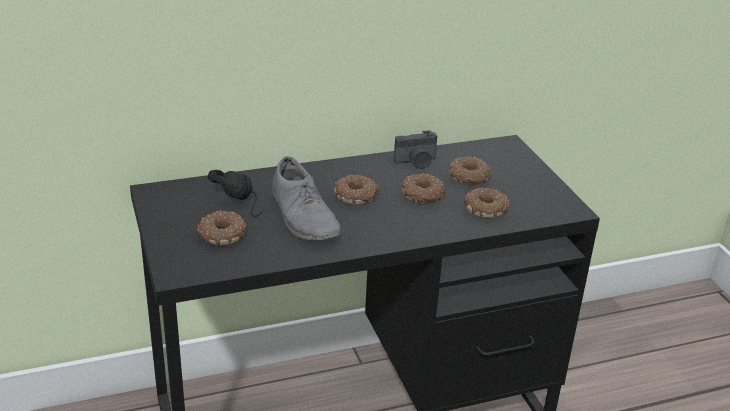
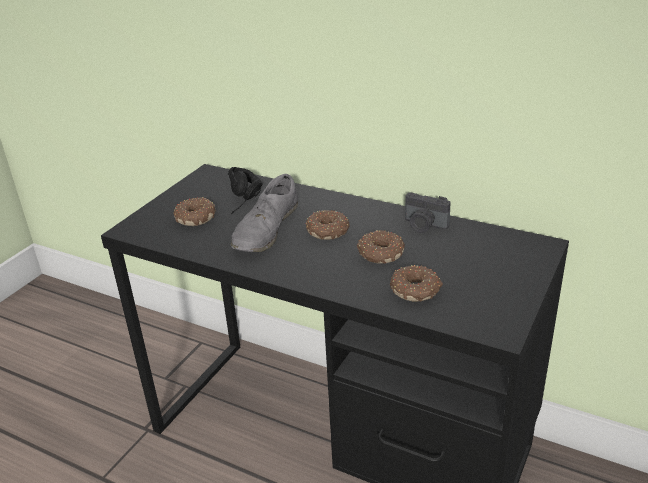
camera: 50 degrees right, 0 degrees up
(468, 178) = (448, 257): donut -> none

